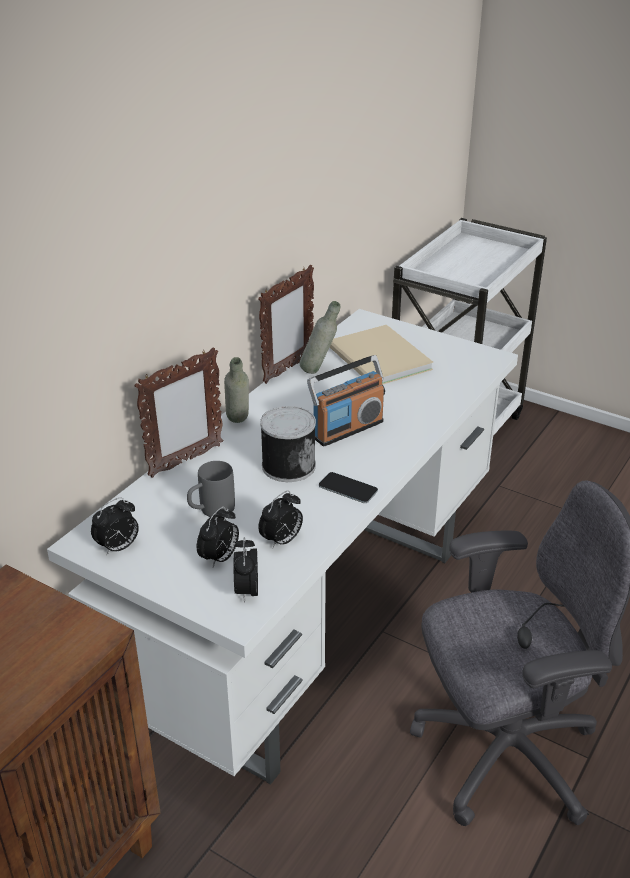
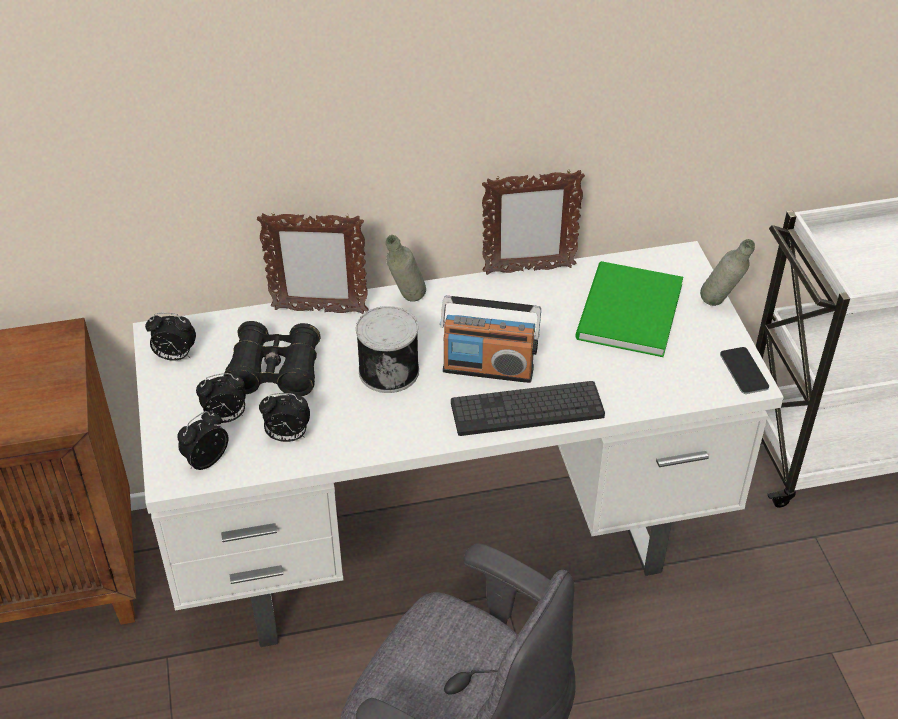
camera: 45 degrees right, 10 degrees up
(211, 511) = (275, 371): grey mug -> black binoculars
(319, 371) = (551, 291): grey bottle -> grey bottle (720, 306)
(348, 488) = (404, 427): phone -> phone (744, 371)
(379, 360) = (626, 313): beige book -> green book
(403, 436) = (527, 409): none -> keyboard

